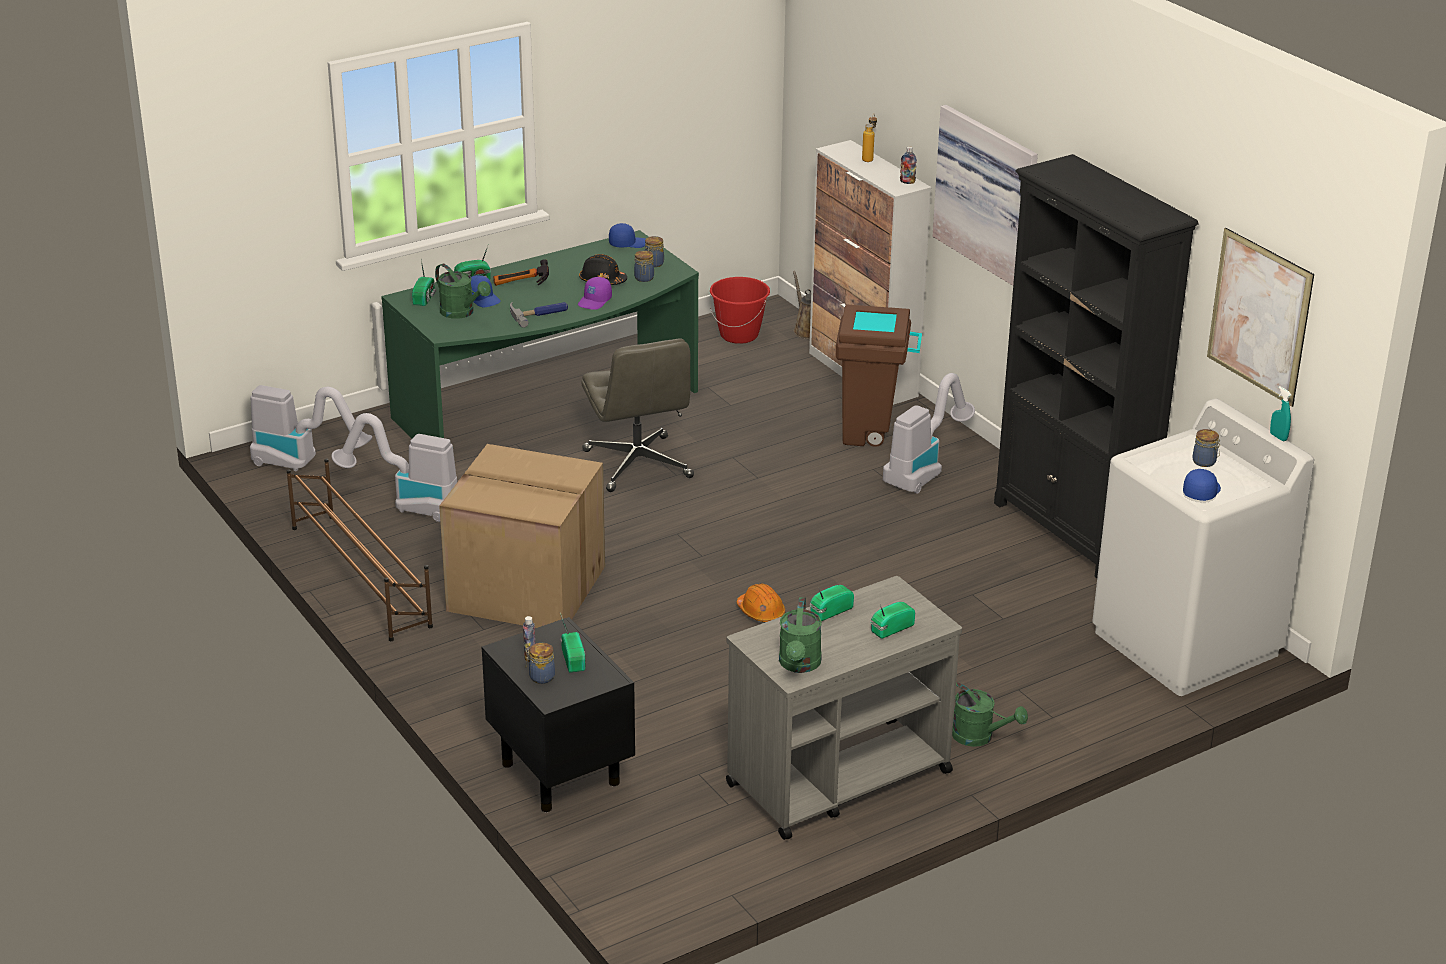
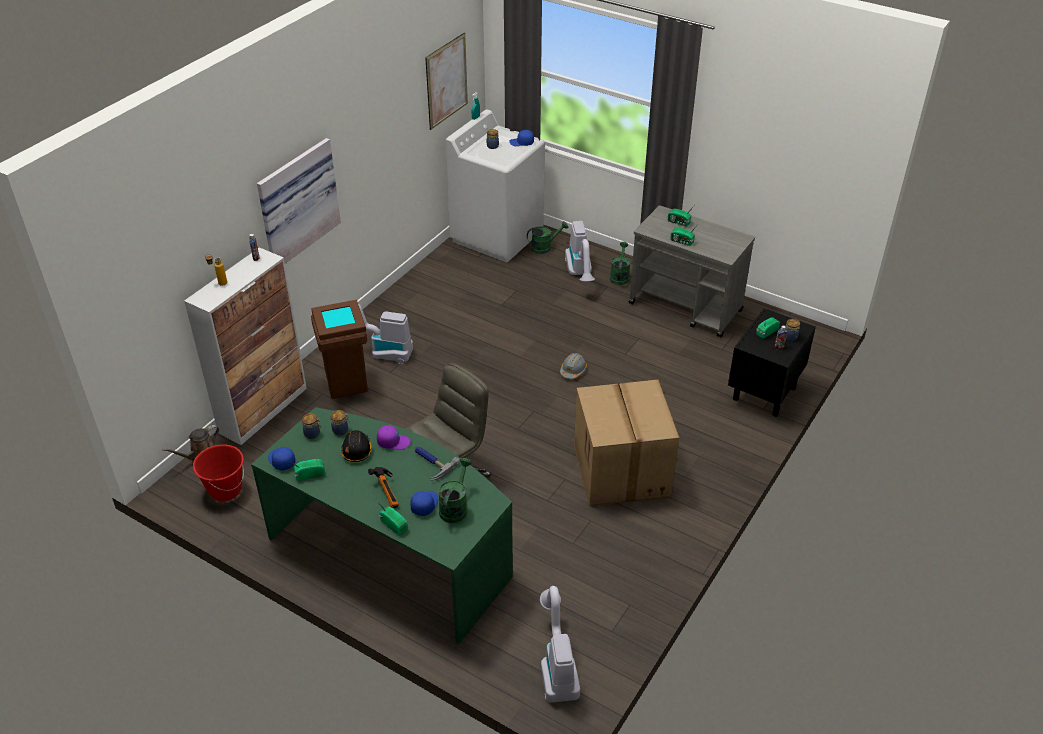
camera: 115 degrees left, 10 degrees up
(360, 575) = (667, 556): brown shoe rack -> none
(406, 504) = (570, 573): vacuum cleaner -> vacuum cleaner (580, 274)
(425, 298) = (442, 540): radio -> radio (309, 474)
(761, 612) = (573, 370): orange hard hat -> grey hard hat
(799, 665) = (732, 239): green watering can -> green watering can (544, 247)
(1071, 532) = (417, 286): black bookcase -> none

